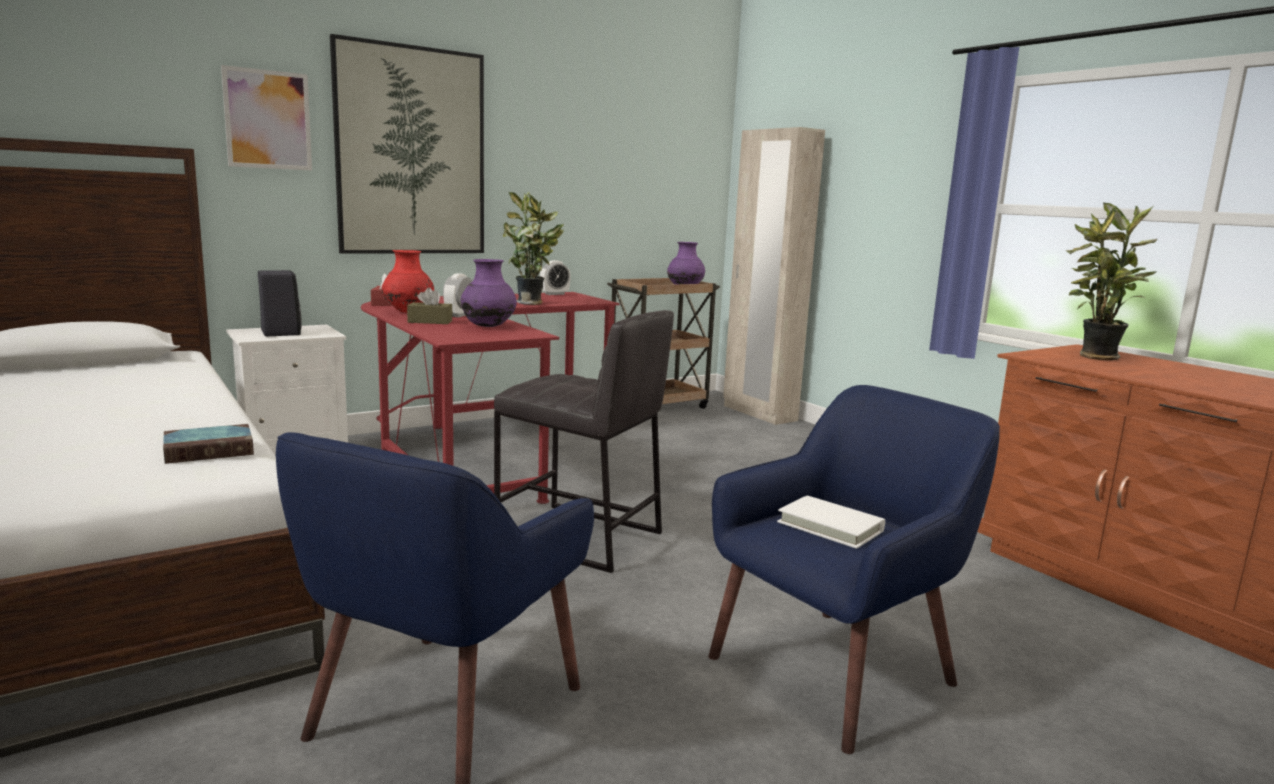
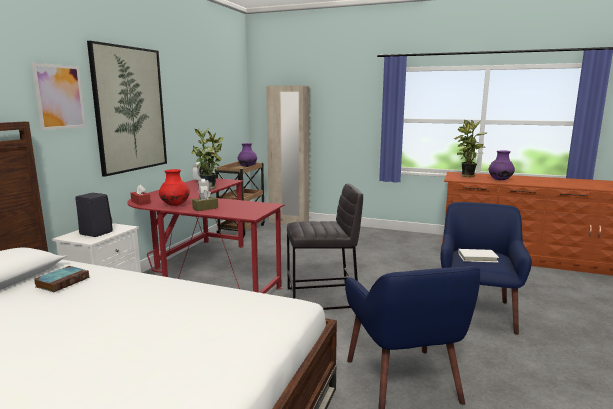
camera: 35 degrees left, 0 degrees up
(211, 450) = (254, 302): book -> book (63, 281)
(488, 326) = (240, 205): purple vase -> purple vase (500, 180)

